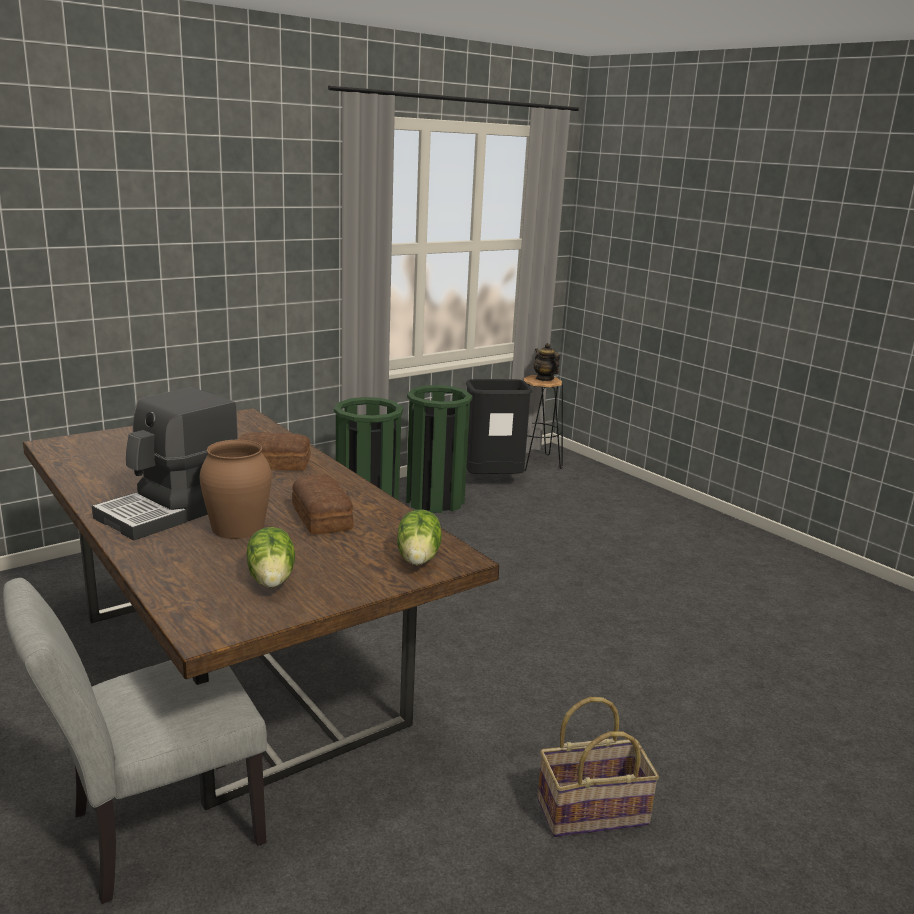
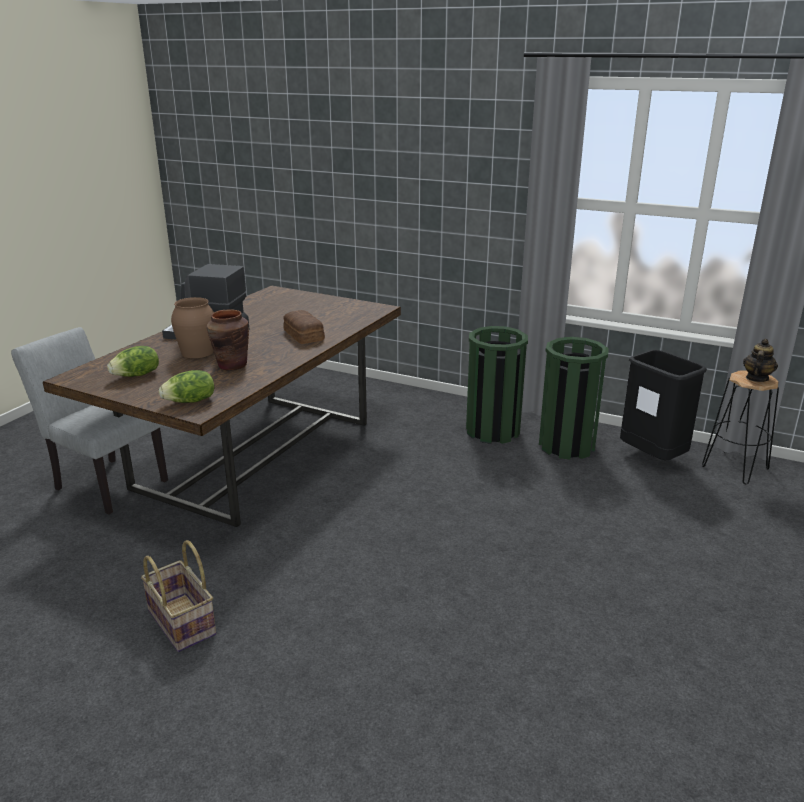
camera: 65 degrees right, 5 degrees up
(322, 516) = (232, 365): bread -> brown vase

